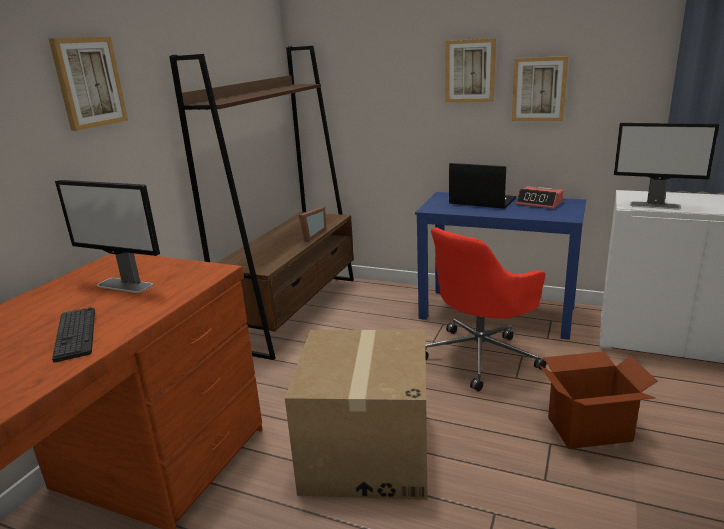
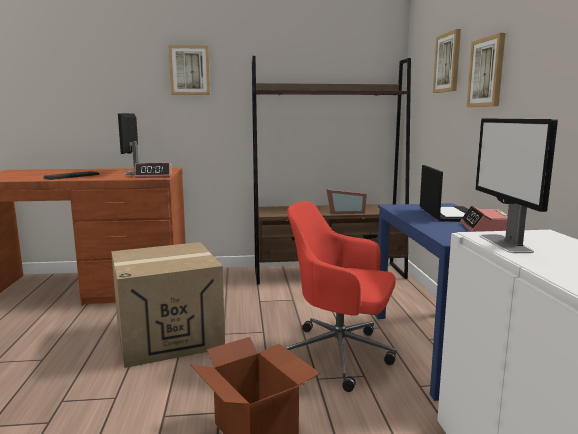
camera: 60 degrees right, 10 degrees down
(194, 272) = (154, 176): none -> alarm clock
(539, 89) = (531, 90): picture -> picture (448, 62)

